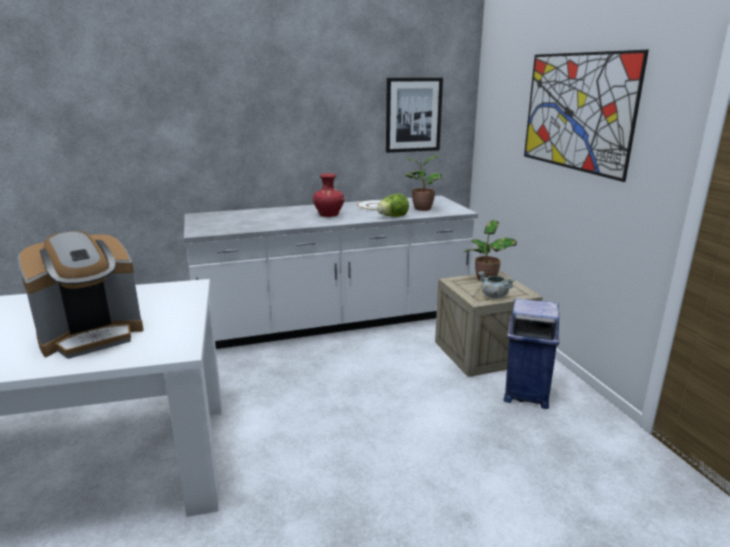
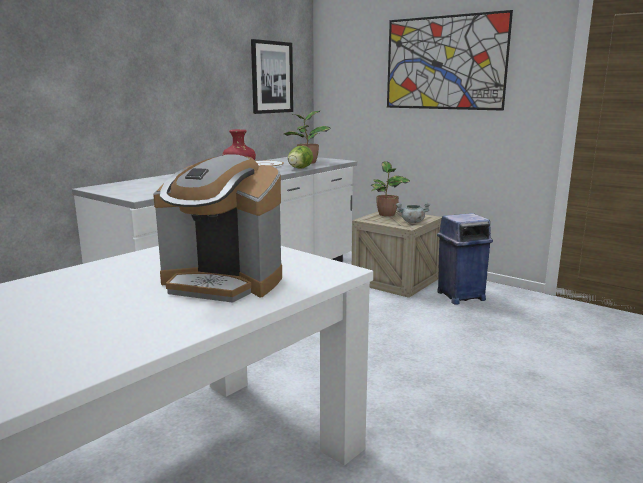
camera: 35 degrees left, 5 degrees down
(92, 335) = (223, 282): coffee machine -> coffee machine turned 90 degrees clockwise

